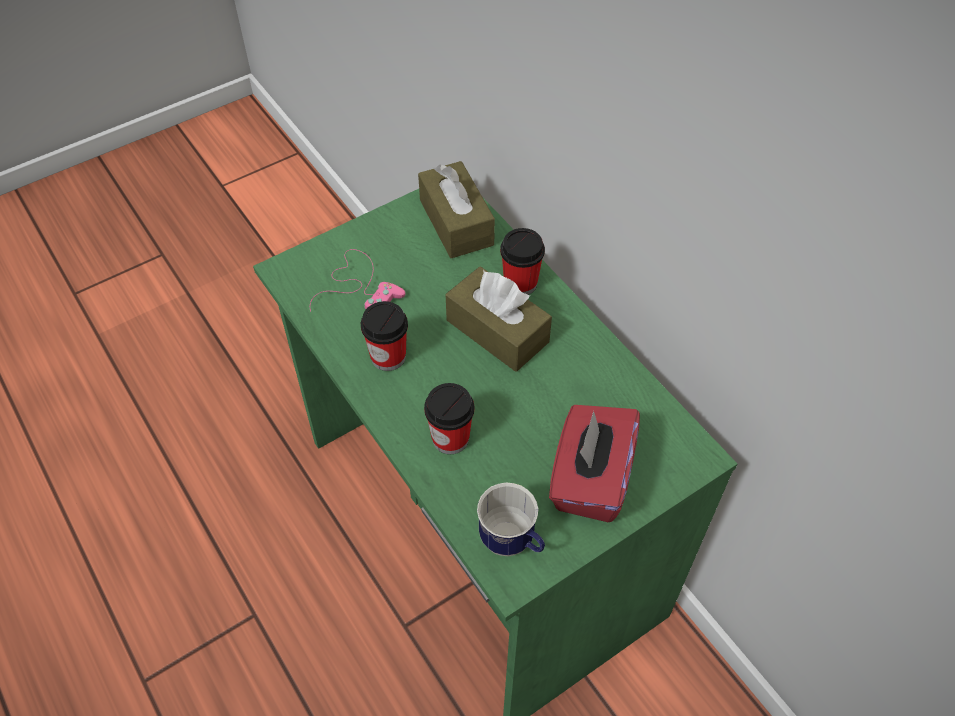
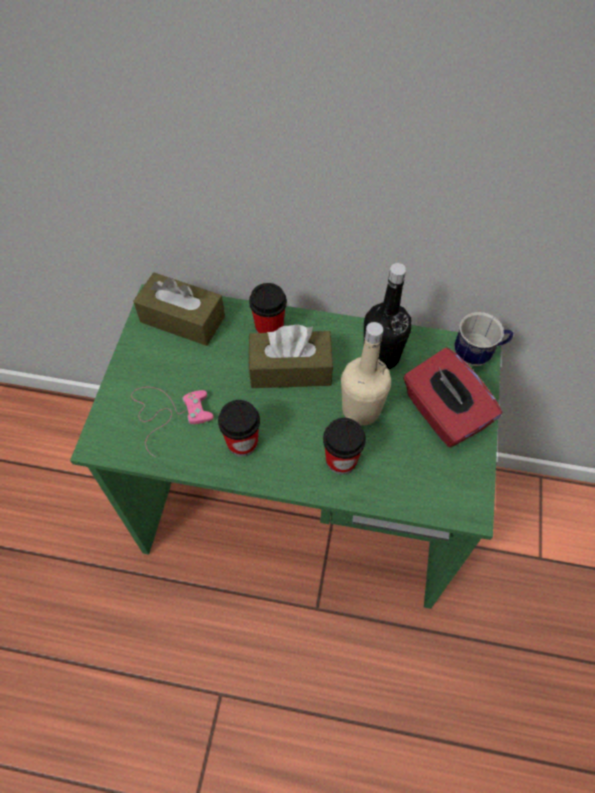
camera: 45 degrees left, 5 degrees up
(512, 542) = (447, 489): mug -> mug (477, 354)
(518, 413) = (361, 410): none -> beige bottle
(593, 384) = (381, 356): none -> black bottle

